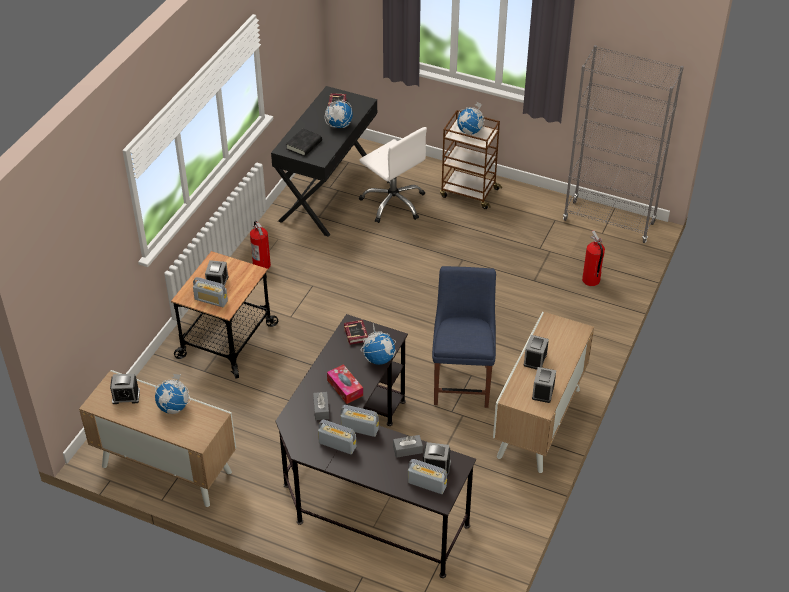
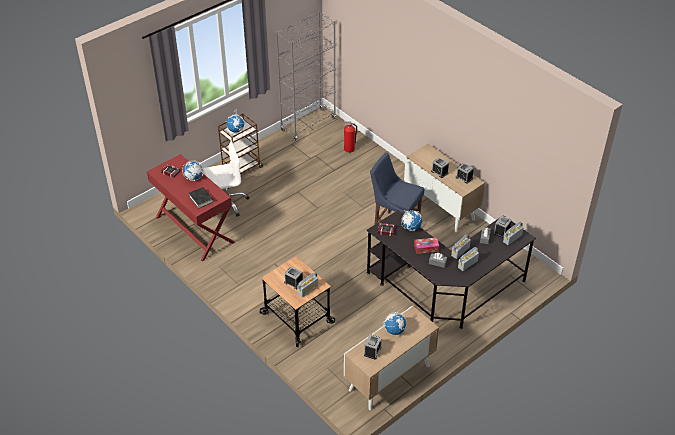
camera: 65 degrees left, 0 degrees up
(262, 265) = (238, 281): fire extinguisher -> none
(327, 194) = (194, 229): black desk -> red desk

